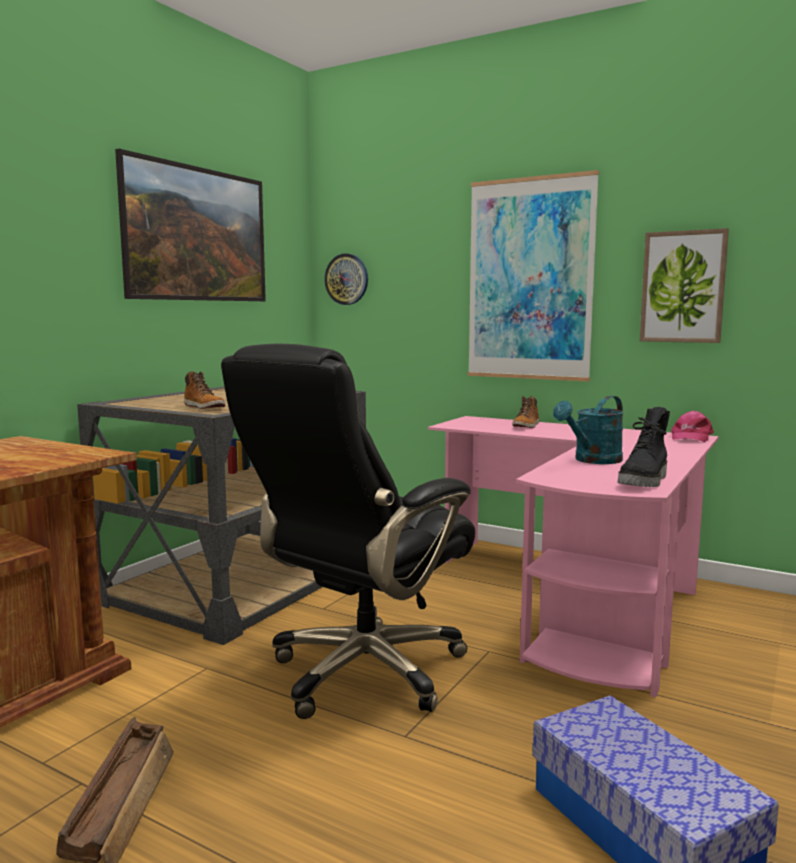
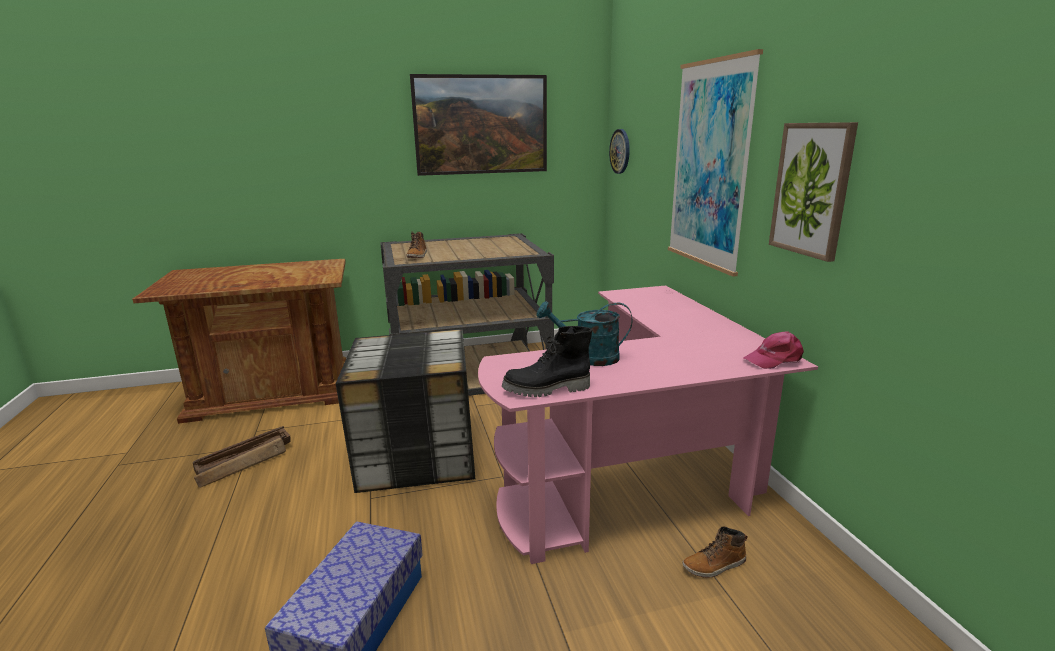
camera: 45 degrees right, 10 degrees up
(360, 674) = (417, 454): black office chair -> storage box
(526, 426) = (672, 308): boot -> boot (714, 565)

